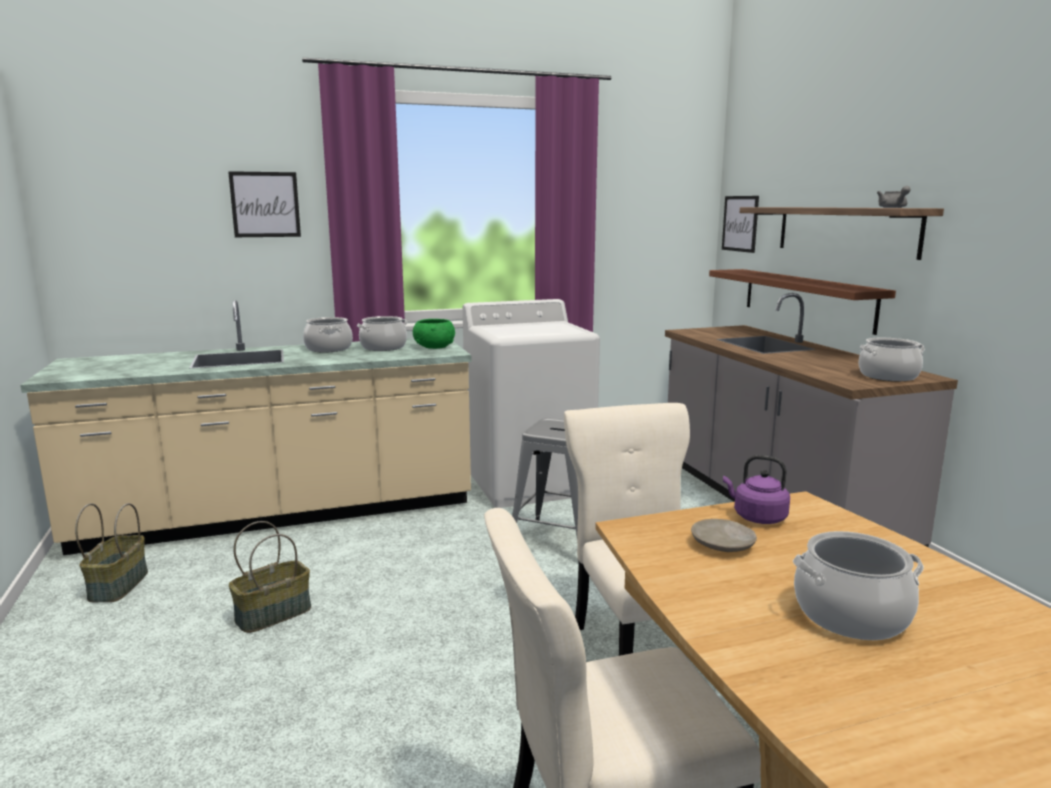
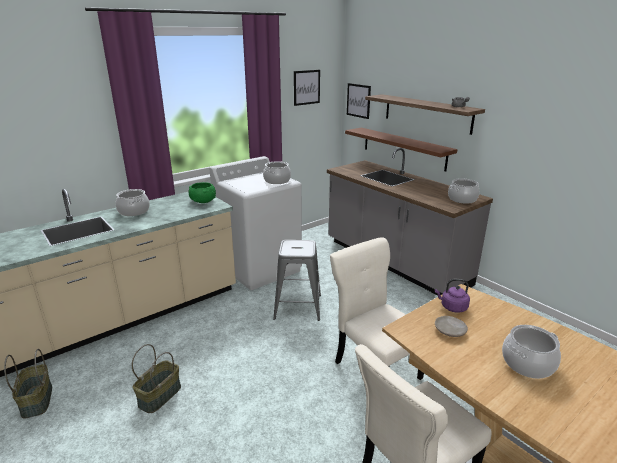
camera: 20 degrees left, 10 degrees up
(265, 204) = (67, 114): picture -> picture (306, 87)
(383, 347) = (170, 205): cooking pot -> cooking pot (277, 181)

